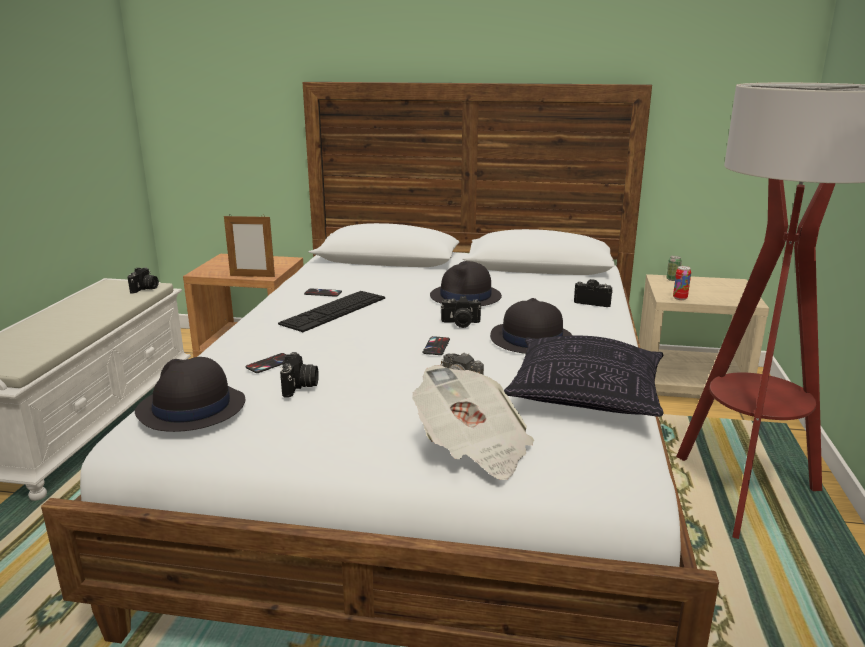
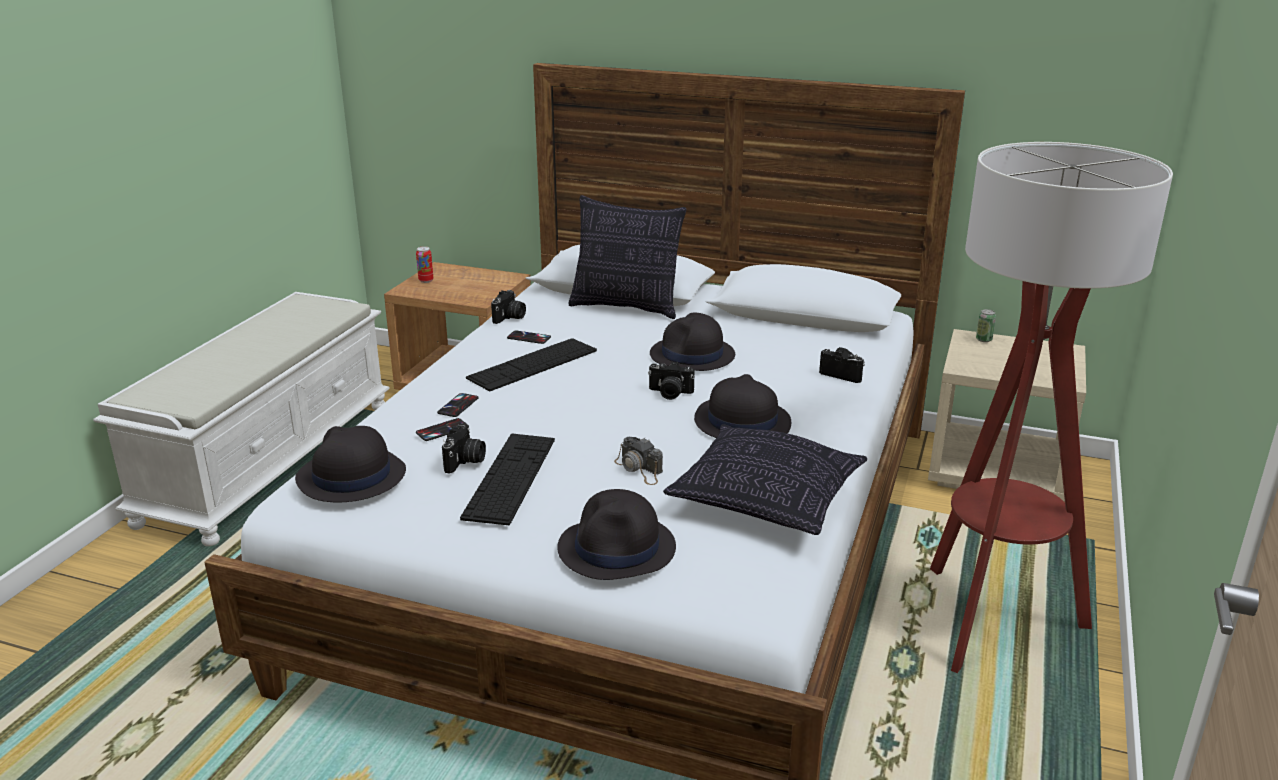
camera: 10 degrees right, 5 degrees up
(145, 289) = (338, 311): camera -> camera (509, 318)
(252, 276) = (463, 299): picture frame -> none
(347, 396) = (510, 477): none -> keyboard
(396, 269) = (626, 307): none -> pillow
(436, 346) = (629, 422): phone -> phone (458, 405)
(473, 448) = (617, 549): newspaper -> black hat
(680, 298) = (976, 369): can -> can (426, 280)

